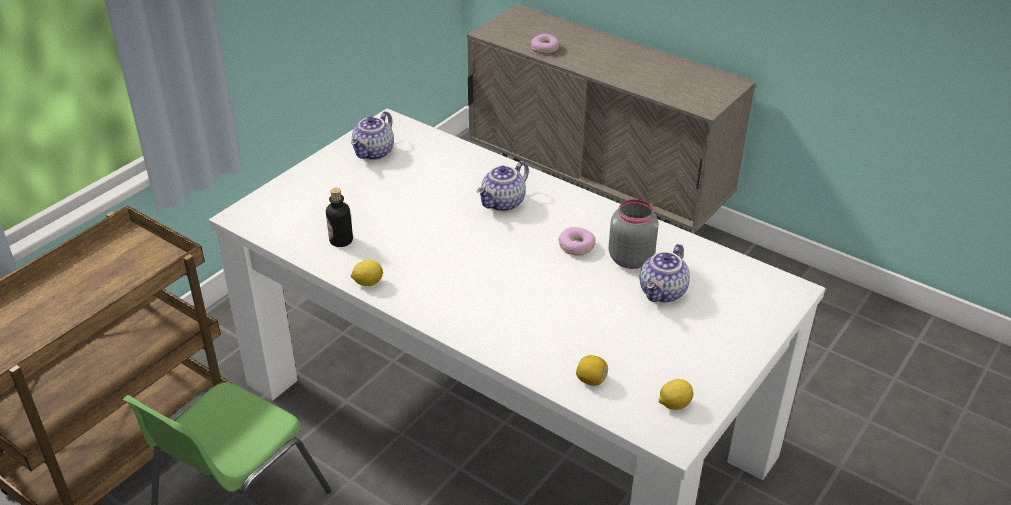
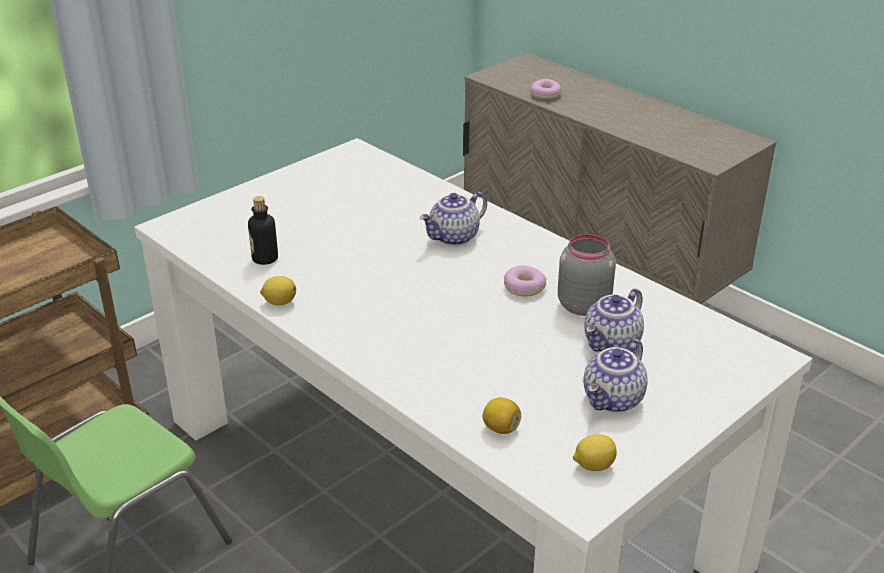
camera: 10 degrees right, 5 degrees down
(374, 153) = (329, 178): teapot -> teapot (614, 400)

